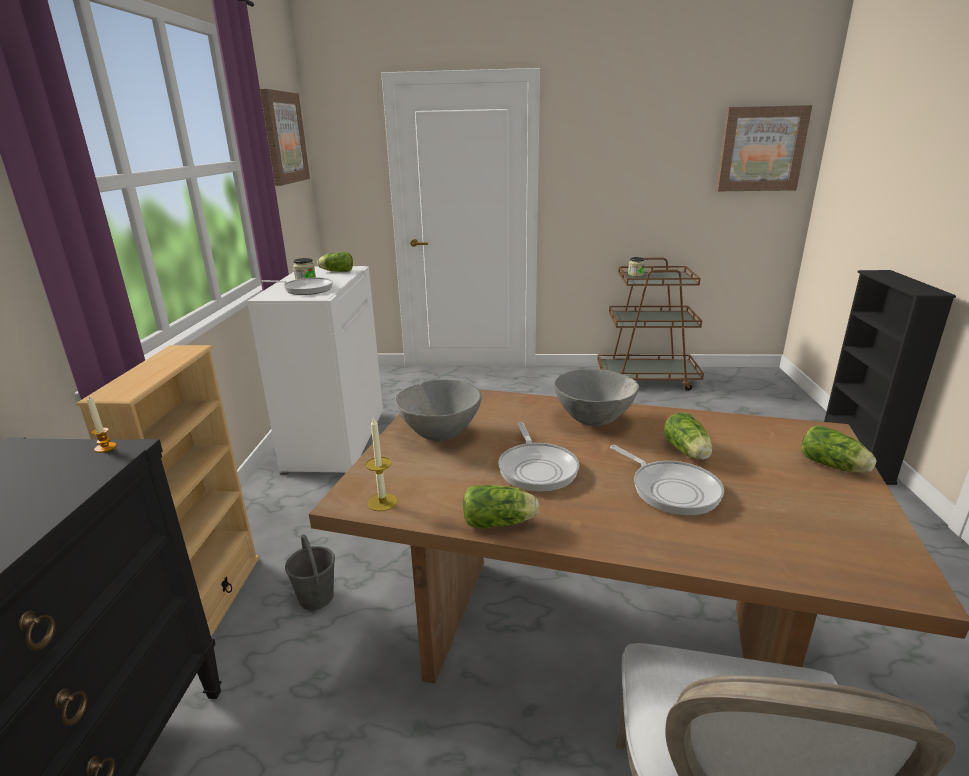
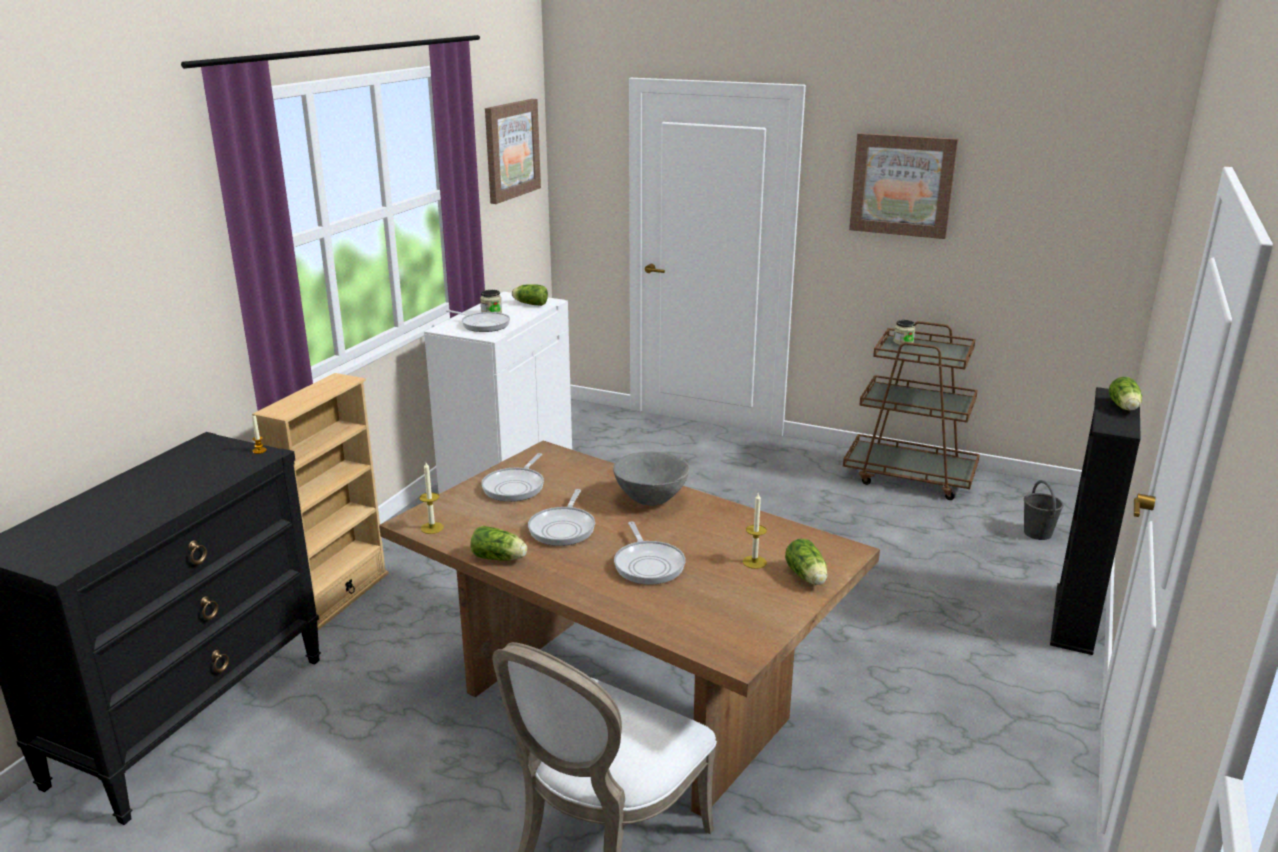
camera: 20 degrees right, 0 degrees up
(316, 598) = (418, 616): grey bucket -> grey bucket (1038, 533)
(440, 434) = (515, 487): grey bowl -> frying pan
(687, 452) = (697, 541): lettuce -> lettuce (1124, 408)
(761, 149) = (1083, 203): picture -> picture (902, 185)
(767, 462) = (754, 562): none -> candle

